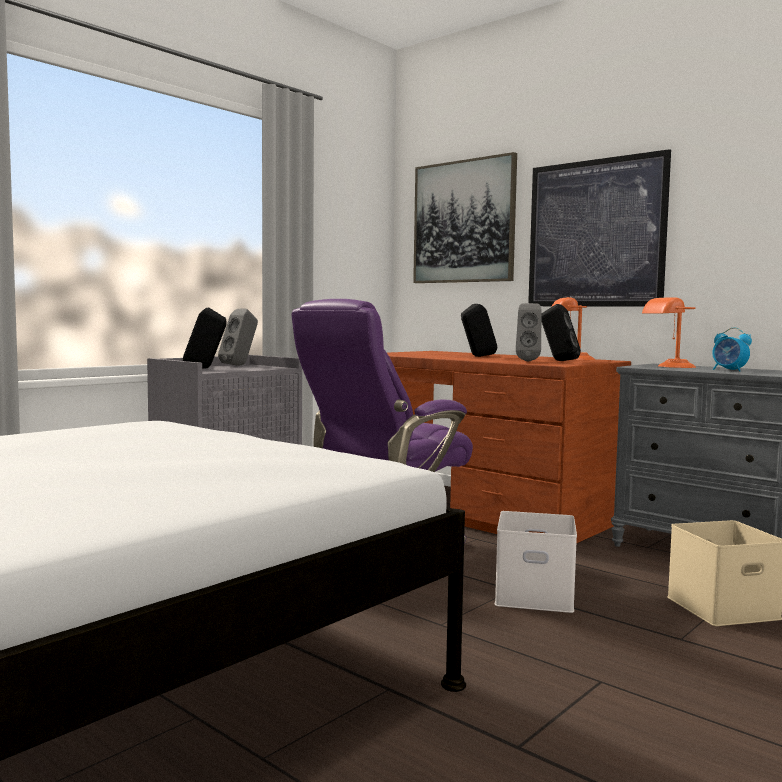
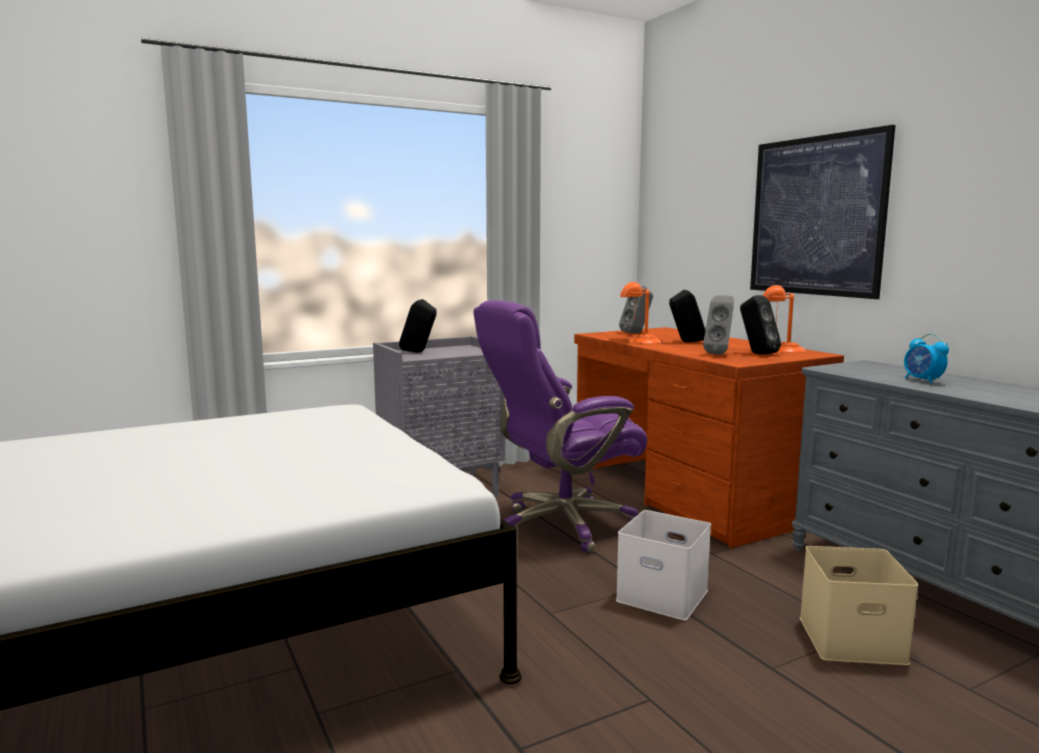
camera: 20 degrees right, 5 degrees up
(240, 365) = (458, 347): grey speaker -> grey speaker (637, 333)
(464, 222) = (697, 199): picture -> none
(670, 366) = (867, 369): orange table lamp -> orange table lamp (638, 341)

